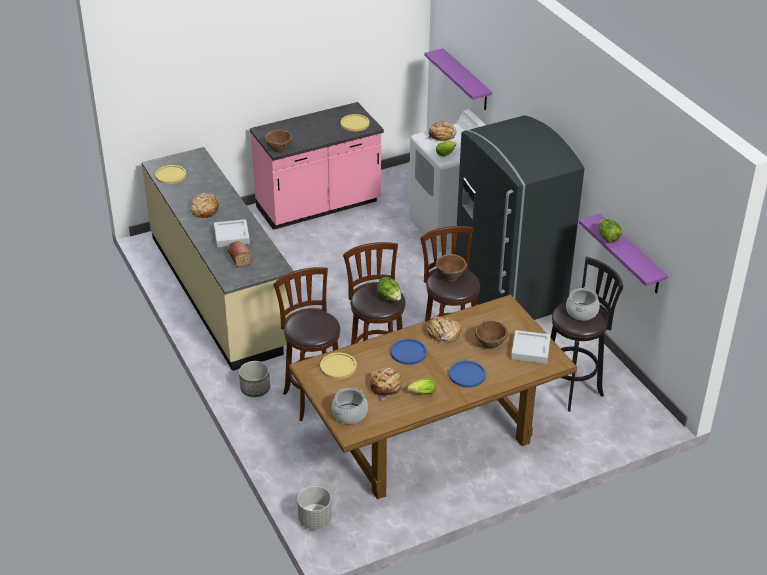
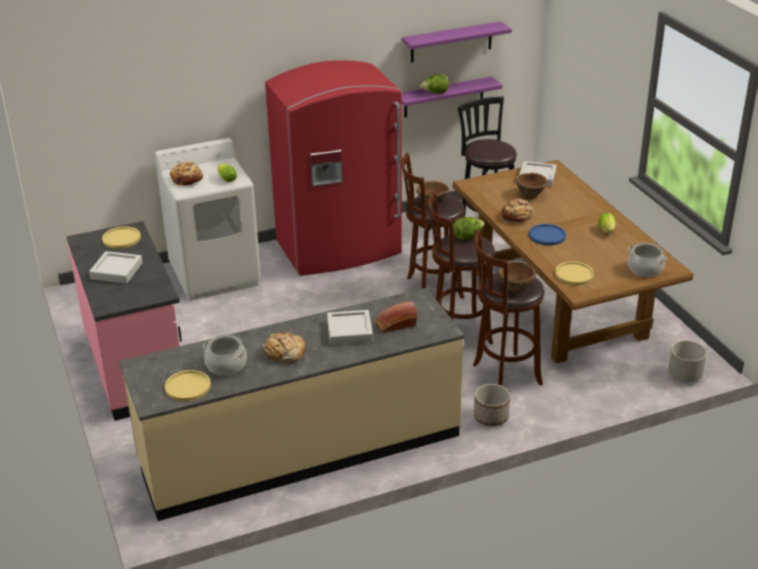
camera: 85 degrees left, 5 degrees down
(279, 149) = (162, 293): brown bowl -> brown bowl (516, 288)
(308, 128) = (116, 271): none -> grey tray
(386, 387) = (600, 249): bread -> none
(466, 80) = (132, 127): purple shelf -> purple shelf (451, 42)
(467, 375) = (576, 208): blue plate -> none
(507, 292) = (339, 249): grey fridge -> red fridge
(581, 312) = (489, 146): cooking pot -> cooking pot (226, 366)

